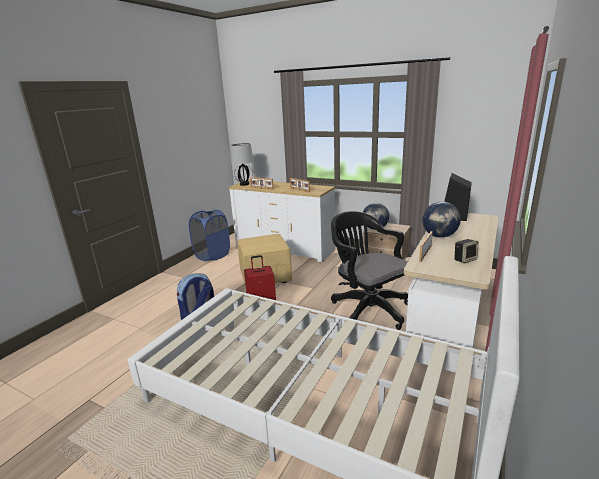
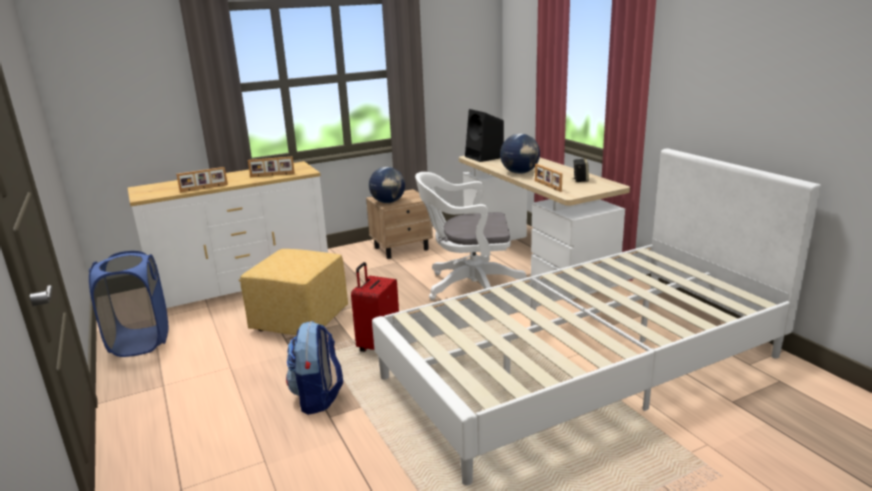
camera: 55 degrees left, 0 degrees up
(244, 184) = (151, 192): table lamp -> none
(367, 308) = (468, 287): black office chair -> white office chair

